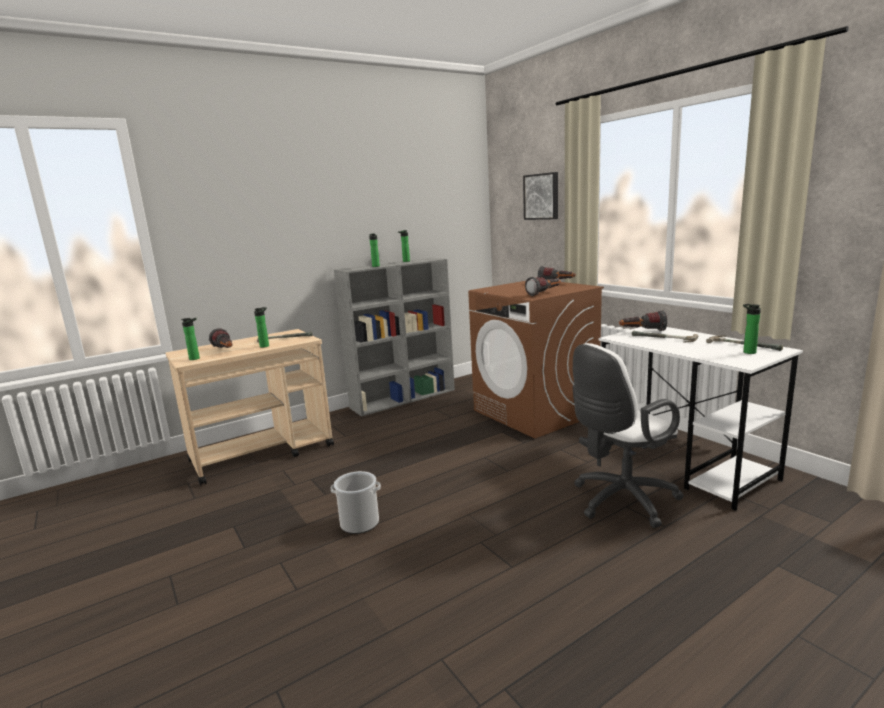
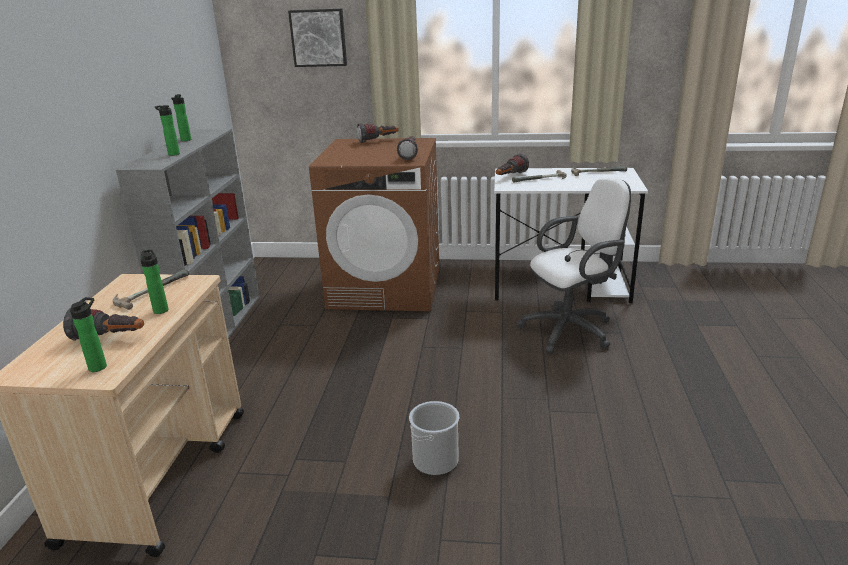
camera: 50 degrees left, 10 degrees up
(620, 501) = (572, 330): white office chair -> white office chair turned 120 degrees counterclockwise
(748, 352) = (613, 177): bottle -> none

